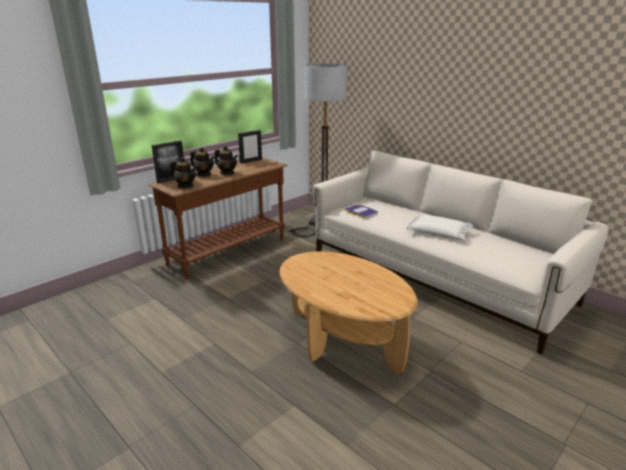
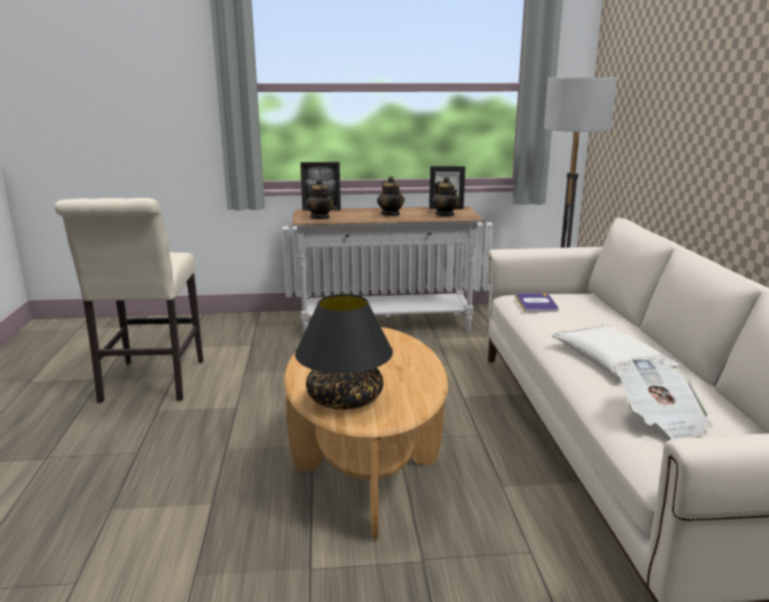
camera: 40 degrees right, 5 degrees down
(122, 358) = (150, 384): none -> beige stool
(204, 174) = (363, 211): teapot -> teapot (445, 215)
(229, 252) = (386, 326): brown console table -> white console table
(367, 301) = (344, 399): none -> black table lamp
(500, 254) = (662, 422): none -> newspaper

